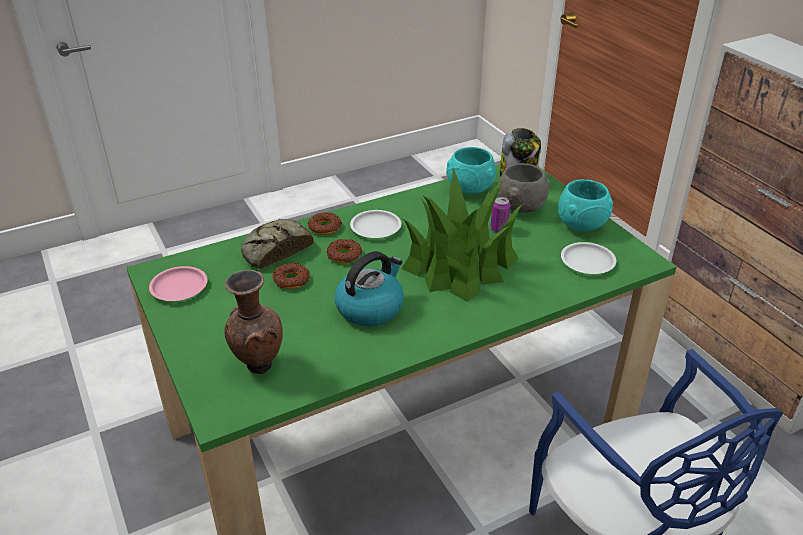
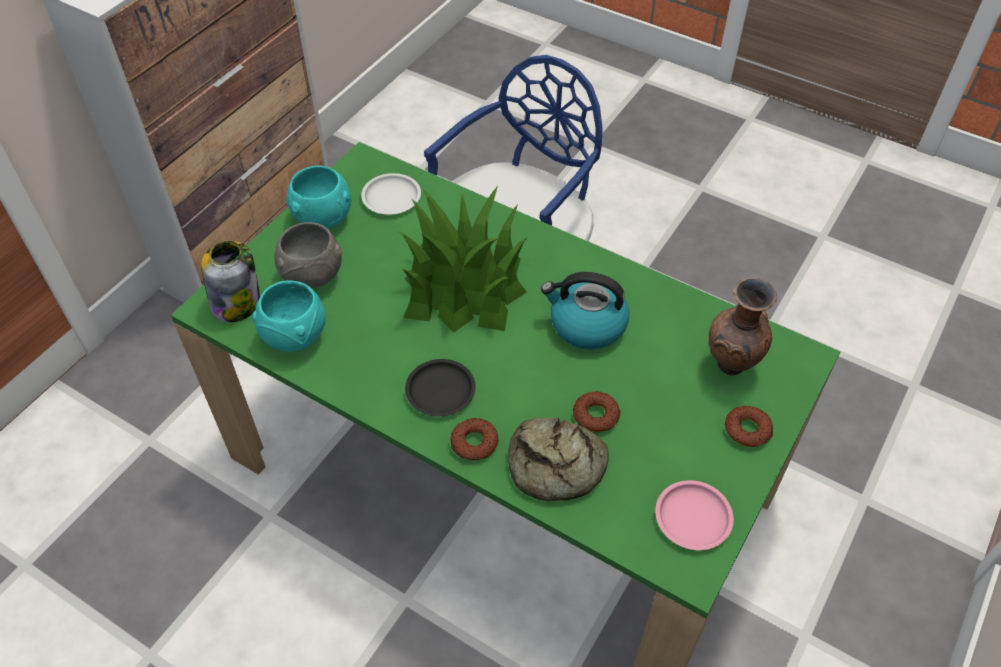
camera: 120 degrees left, 15 degrees up
(344, 255) = (516, 392): donut -> donut (747, 430)
(375, 227) = (440, 391): white plate -> black plate
(499, 229) = (371, 280): can -> none

